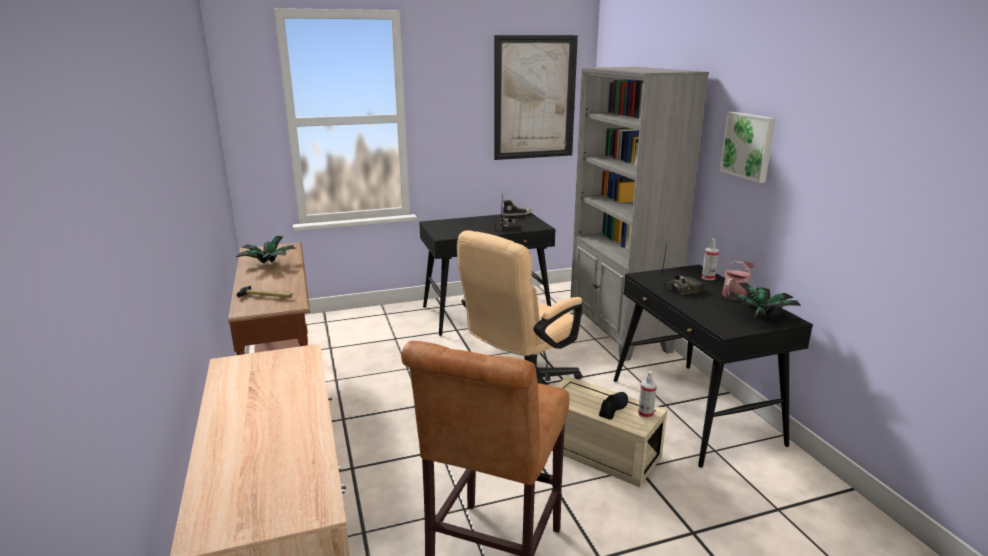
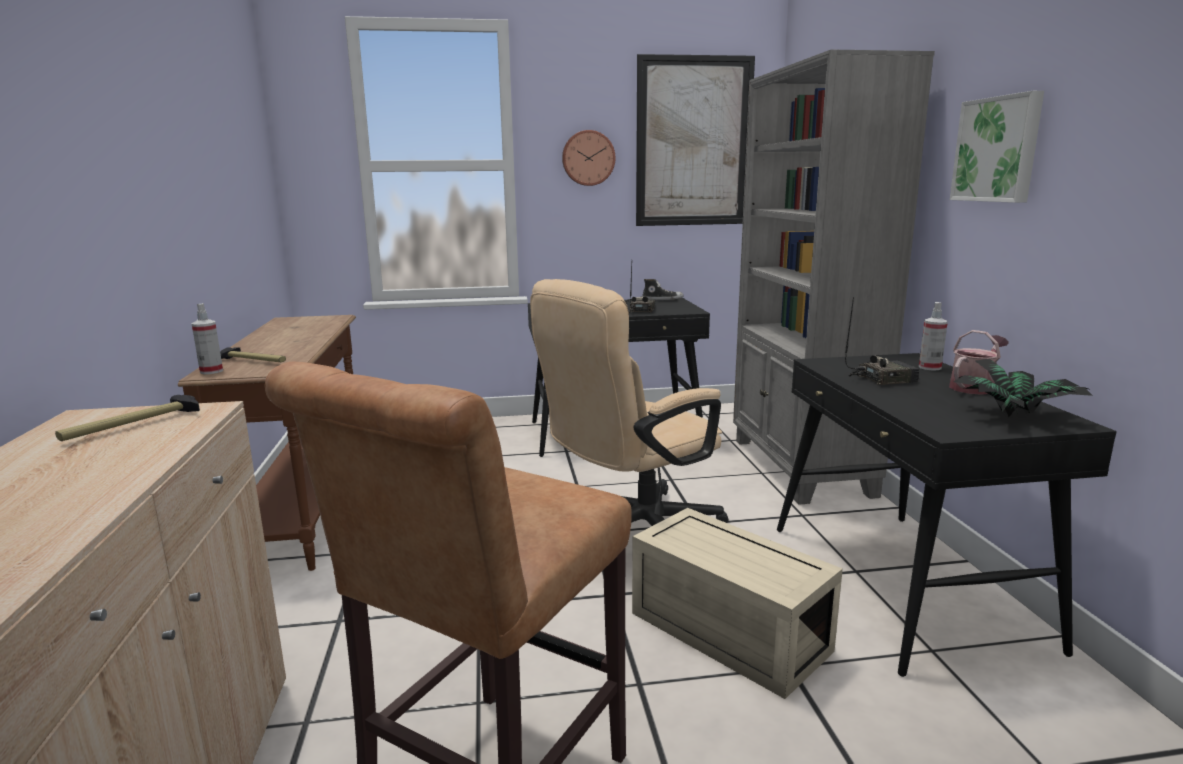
camera: 10 degrees right, 5 degrees down
(268, 264) = (291, 332): potted plant -> none
(271, 369) = (133, 426): none -> hammer
(459, 111) = (588, 158): none -> wall clock
(613, 408) = (748, 559): black shoe -> none
(645, 414) = (802, 572): spray bottle -> spray bottle (211, 371)

